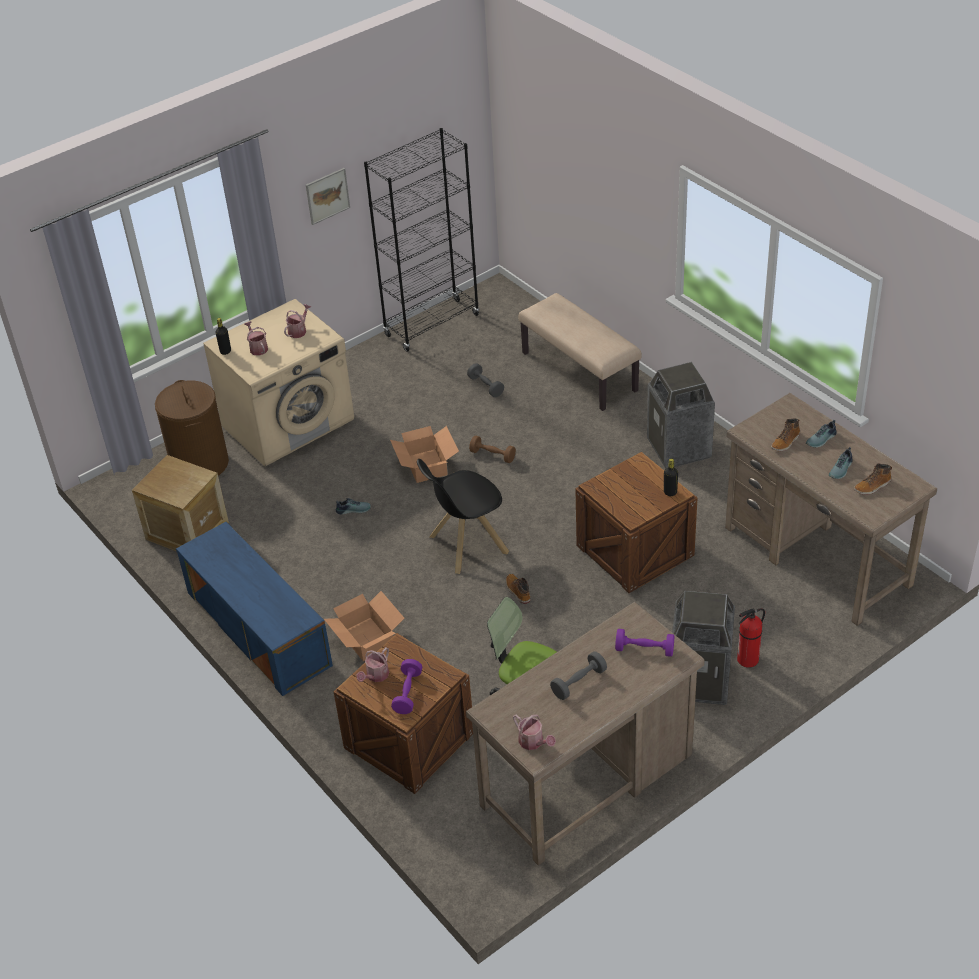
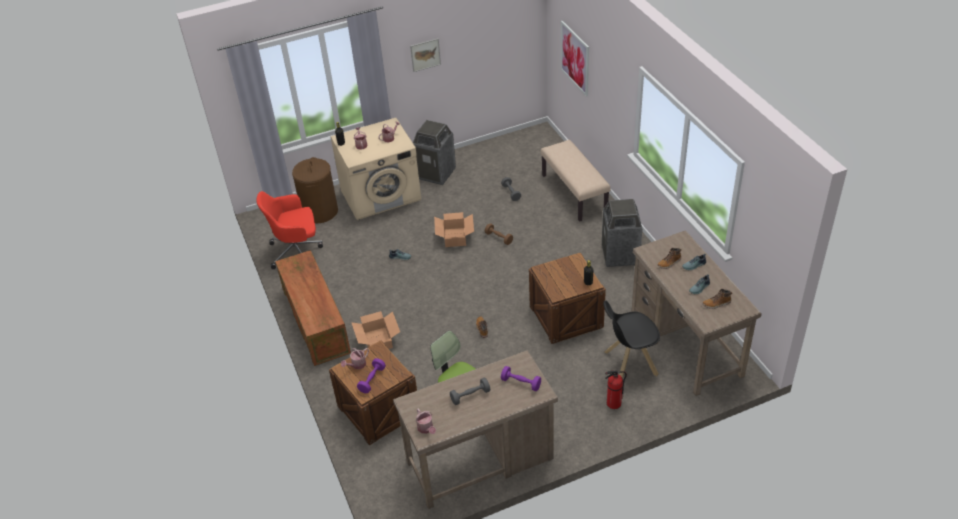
camera: 15 degrees right, 0 degrees up
(187, 531) = (297, 252): crate -> red office chair
(256, 628) = (314, 320): blue bench -> brown bench
(432, 325) = (492, 148): black bookcase -> none
(466, 545) = (461, 292): black chair -> black chair (629, 363)
(551, 170) = (575, 58): none -> picture
(700, 681) = (577, 411): trash can -> trash can (436, 173)

